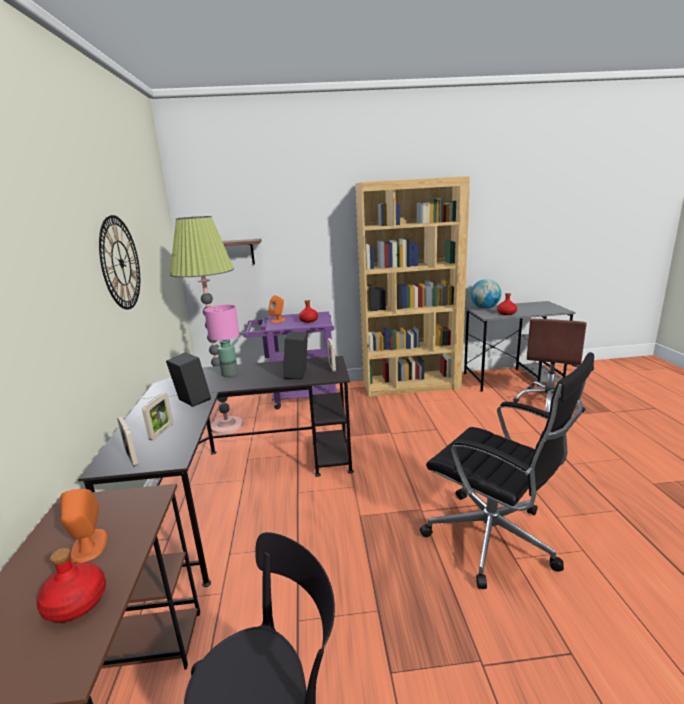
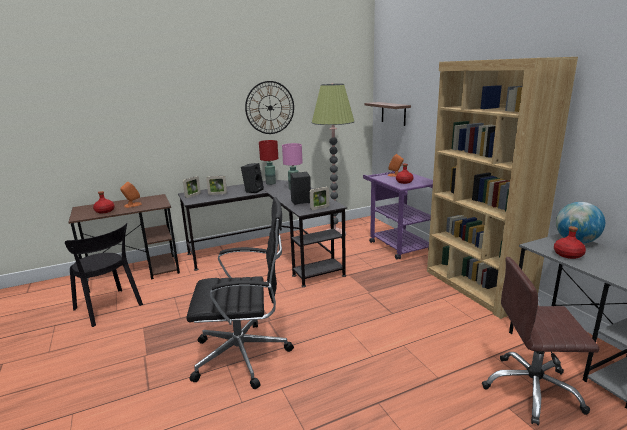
camera: 70 degrees right, 0 degrees up
(173, 386) = (270, 183): none -> red table lamp
(495, 540) = (244, 355): black office chair -> black office chair turned 120 degrees counterclockwise

